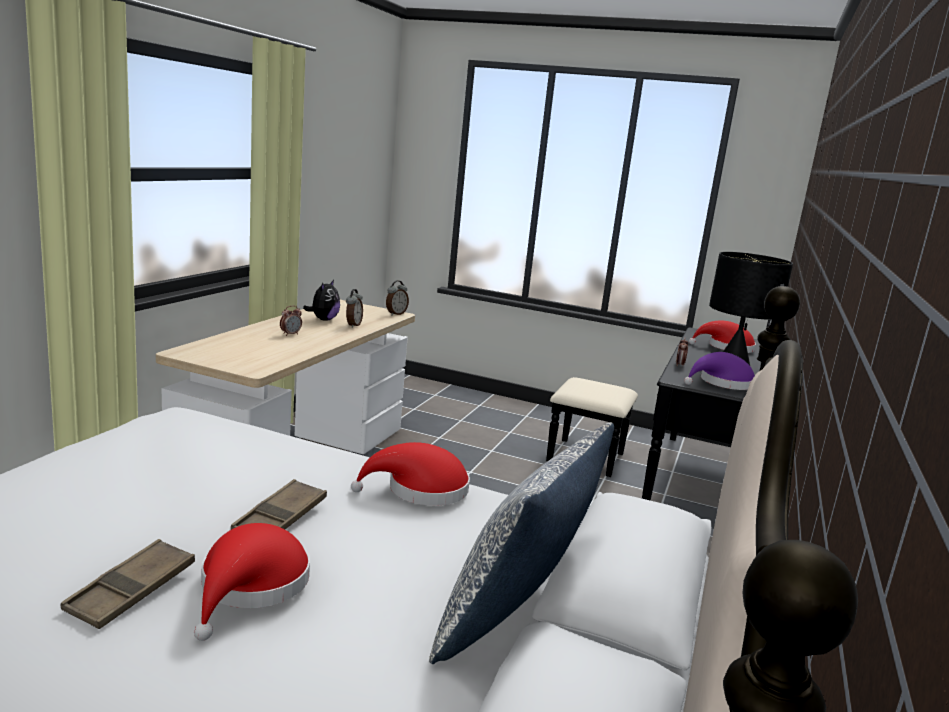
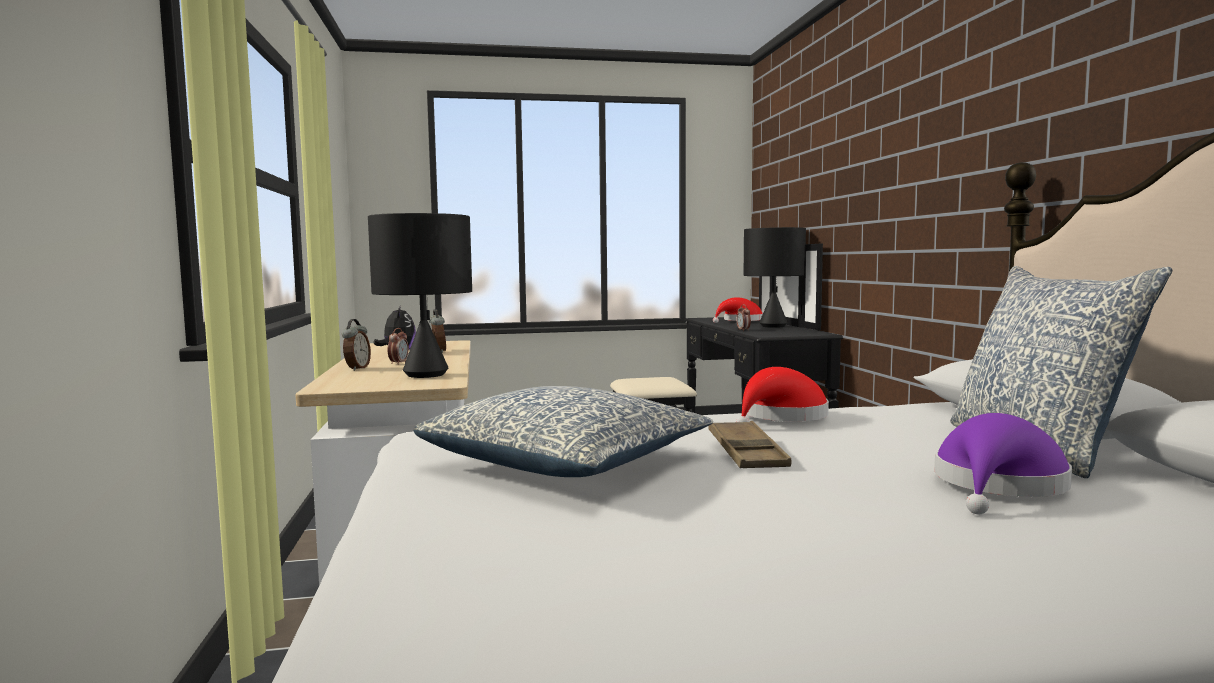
camera: 30 degrees left, 10 degrees down
(131, 590) = (788, 522): brown tray -> none
(166, 477) = (566, 463): none -> pillow
(251, 586) = (861, 488): red hat -> none
(270, 355) = (426, 375): none -> black table lamp
(395, 314) = (452, 342): alarm clock -> alarm clock (356, 369)
(722, 383) = (794, 332): purple hat -> purple hat (998, 486)

